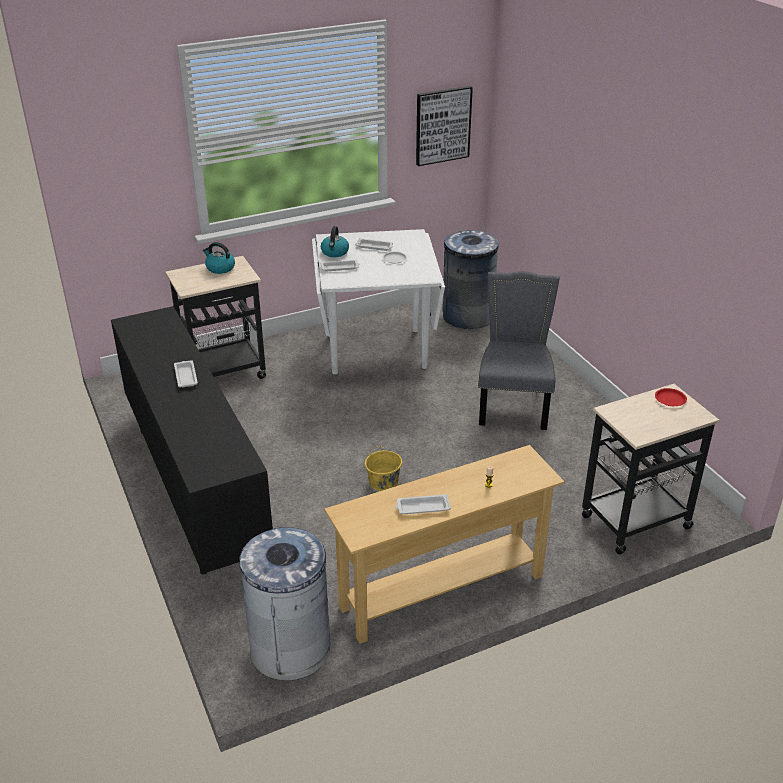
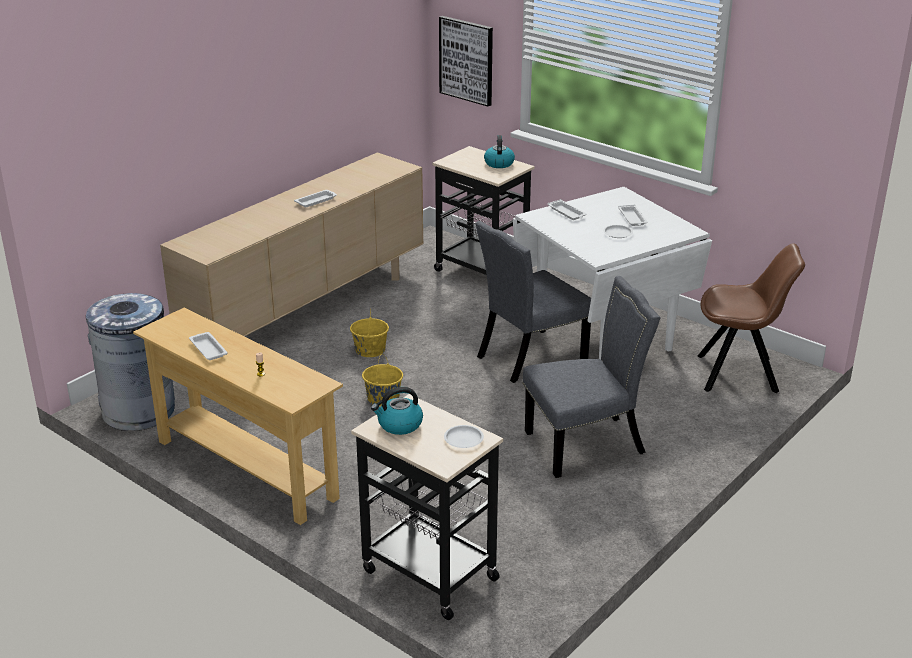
camera: 65 degrees right, 5 degrees down
(194, 489) = (306, 311): black cabinet -> beige cabinet
(299, 468) = (370, 350): none -> yellow bucket
(335, 252) = (596, 203): kettle -> kettle (399, 425)
(377, 390) = (532, 356): none -> grey chair
(442, 125) = (790, 125): picture -> picture (467, 60)
(467, 316) = (738, 374): grey trash can -> brown chair
(670, 399) = (464, 439): red plate -> white plate

